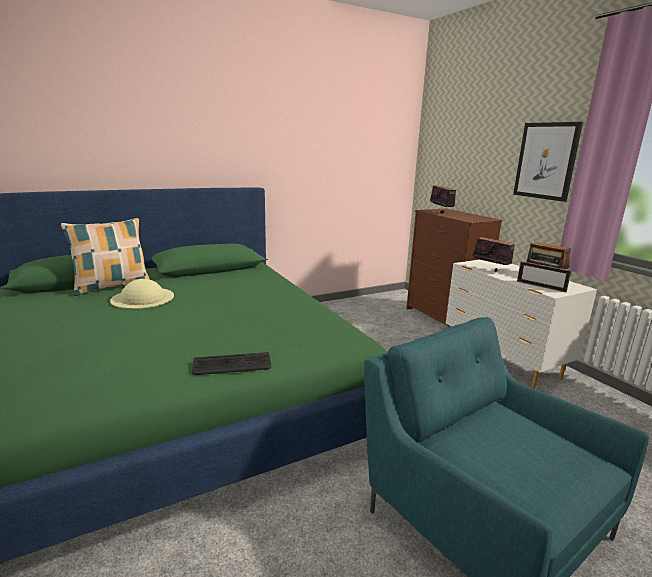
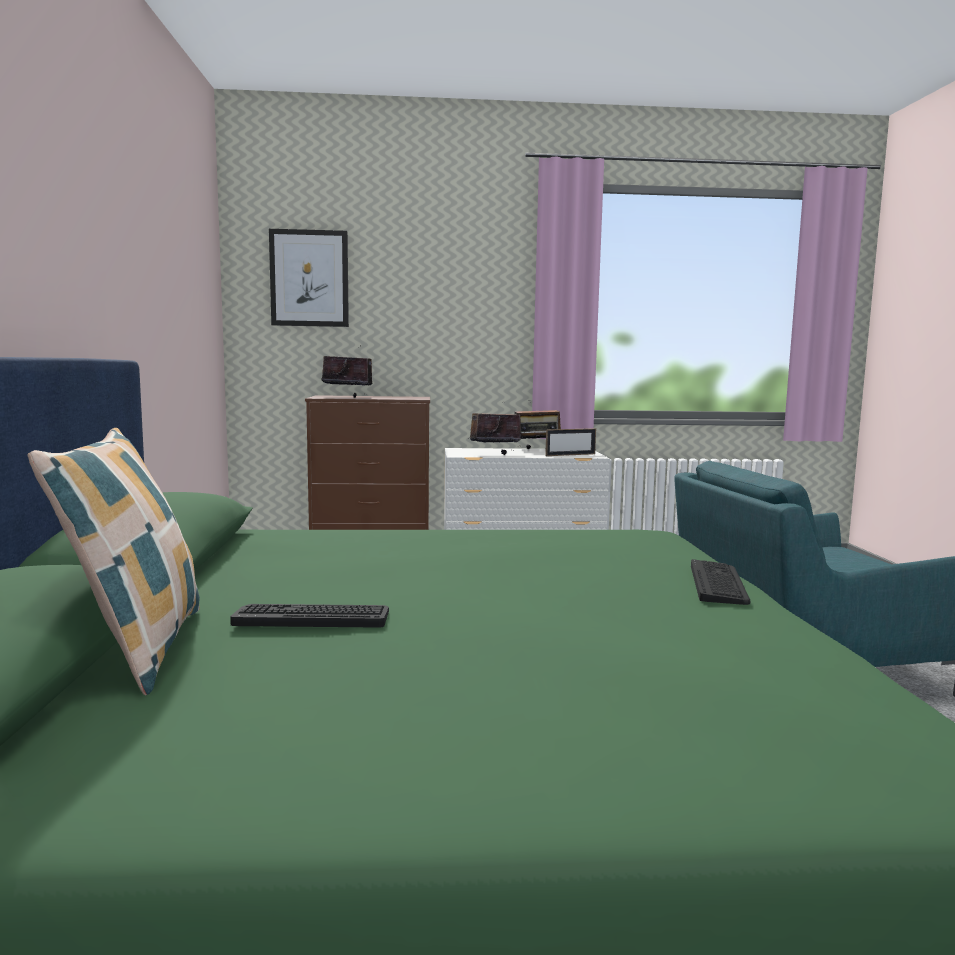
camera: 65 degrees left, 10 degrees down
(142, 298) = (312, 617): beige hat -> keyboard
(546, 161) = (480, 314): picture -> picture (309, 278)

